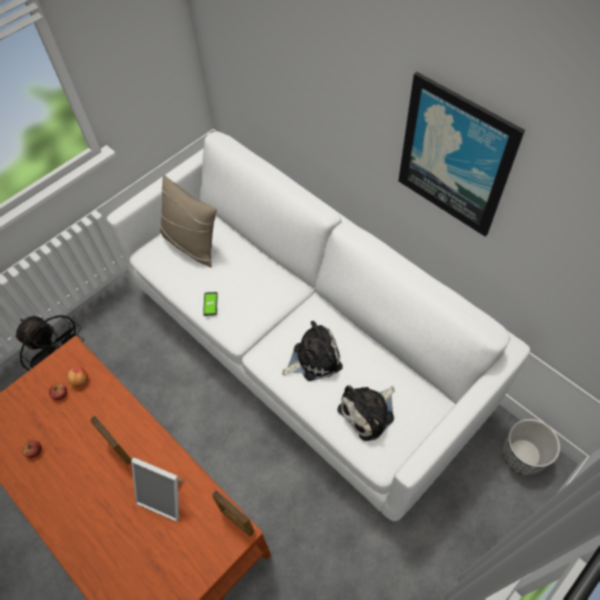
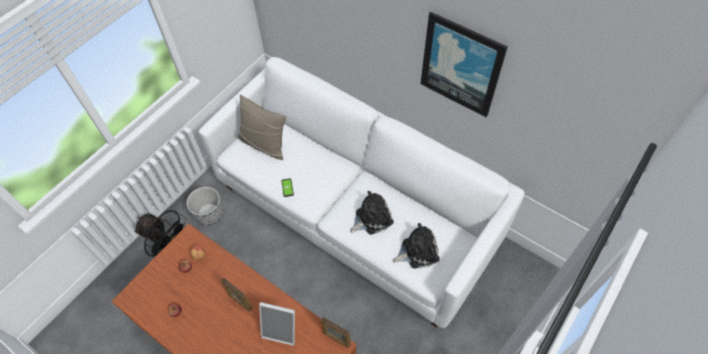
camera: 10 degrees left, 0 degrees up
(369, 412) = (417, 251): plush toy -> plush toy turned 150 degrees counterclockwise
(523, 455) = (526, 270): planter -> planter (210, 214)

